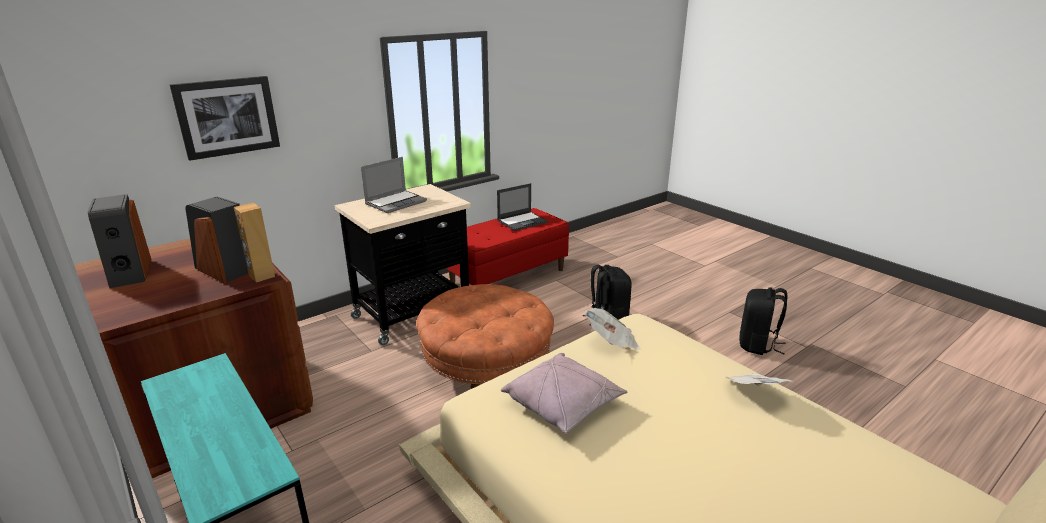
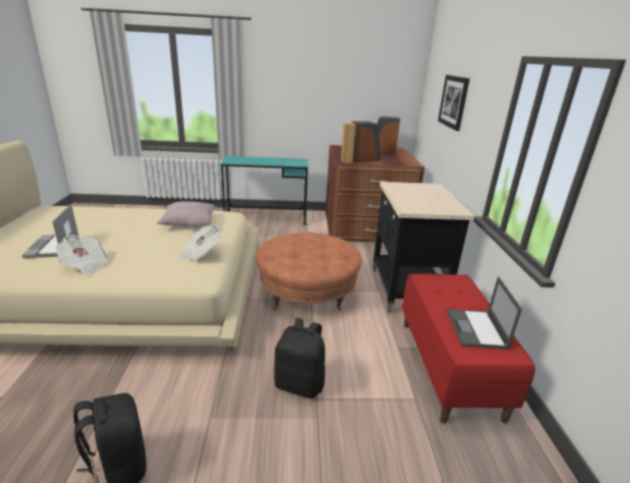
camera: 125 degrees right, 0 degrees up
(396, 202) = (427, 195): laptop -> laptop (53, 247)

